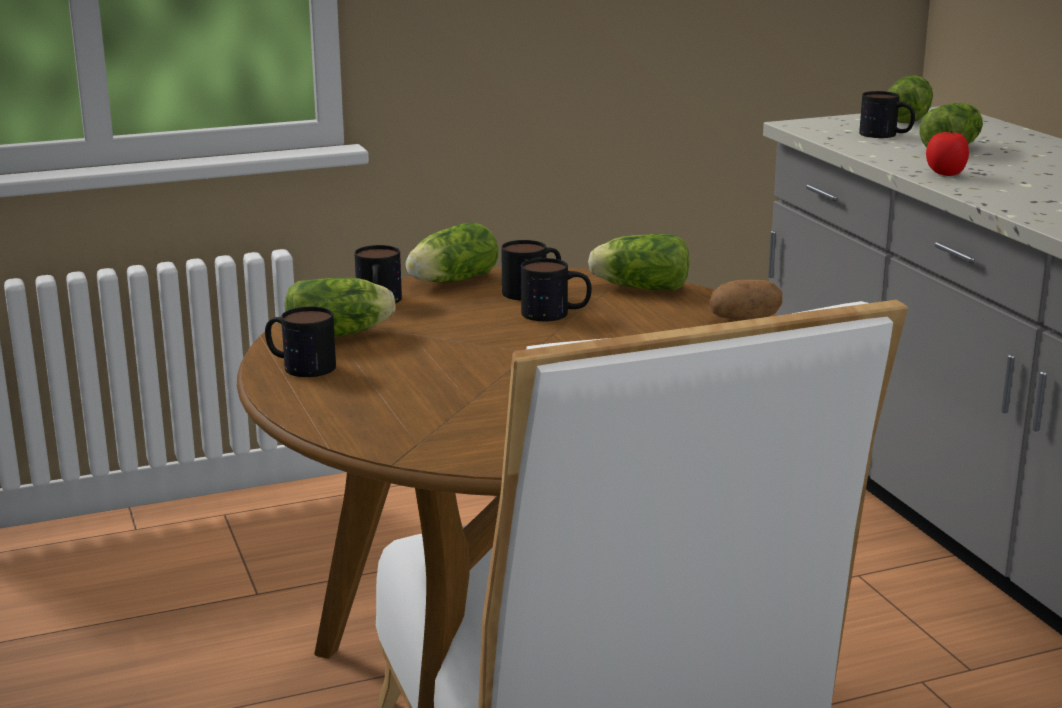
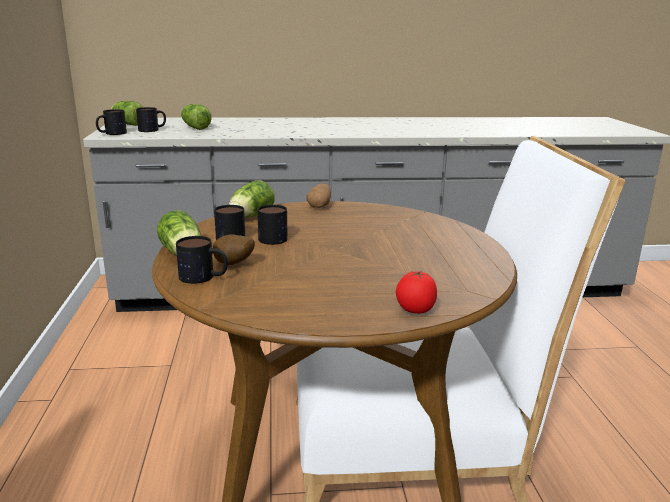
camera: 75 degrees left, 0 degrees up
(299, 365) = (315, 312): mug -> mug (111, 133)
(342, 334) = (261, 294): lettuce -> none
(428, 308) = (233, 265): none -> potato
(945, 174) = (235, 133): tomato -> tomato (414, 311)

